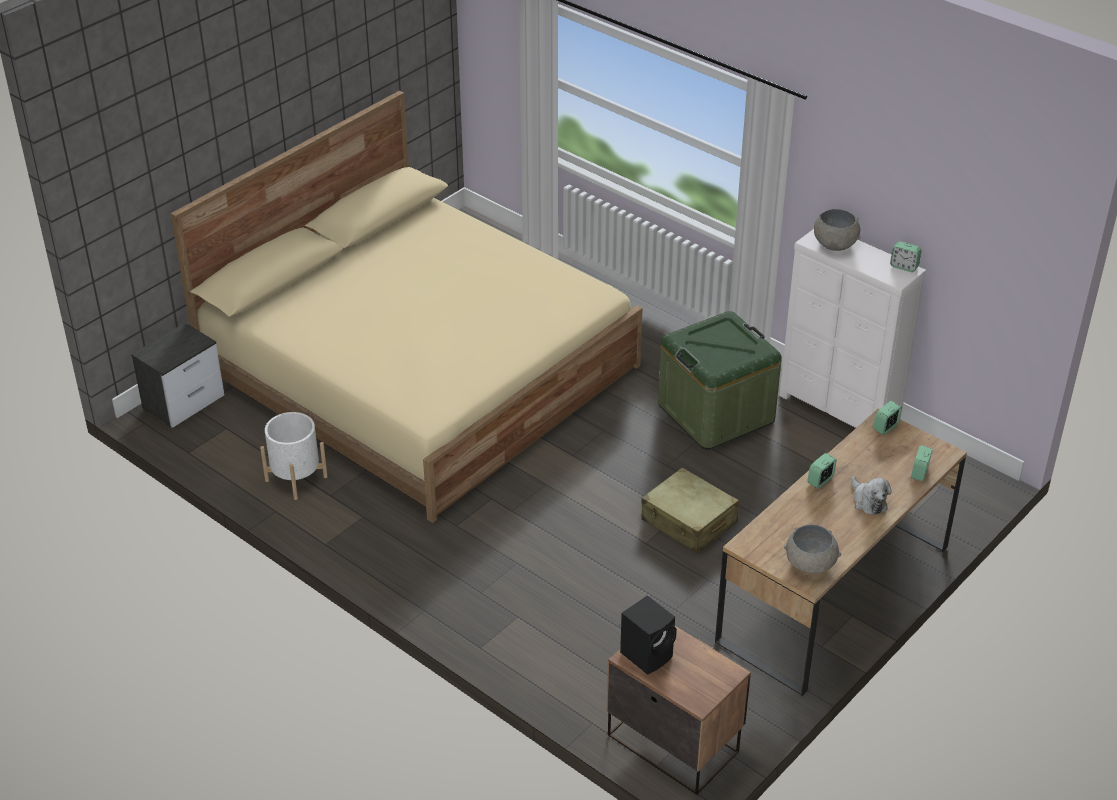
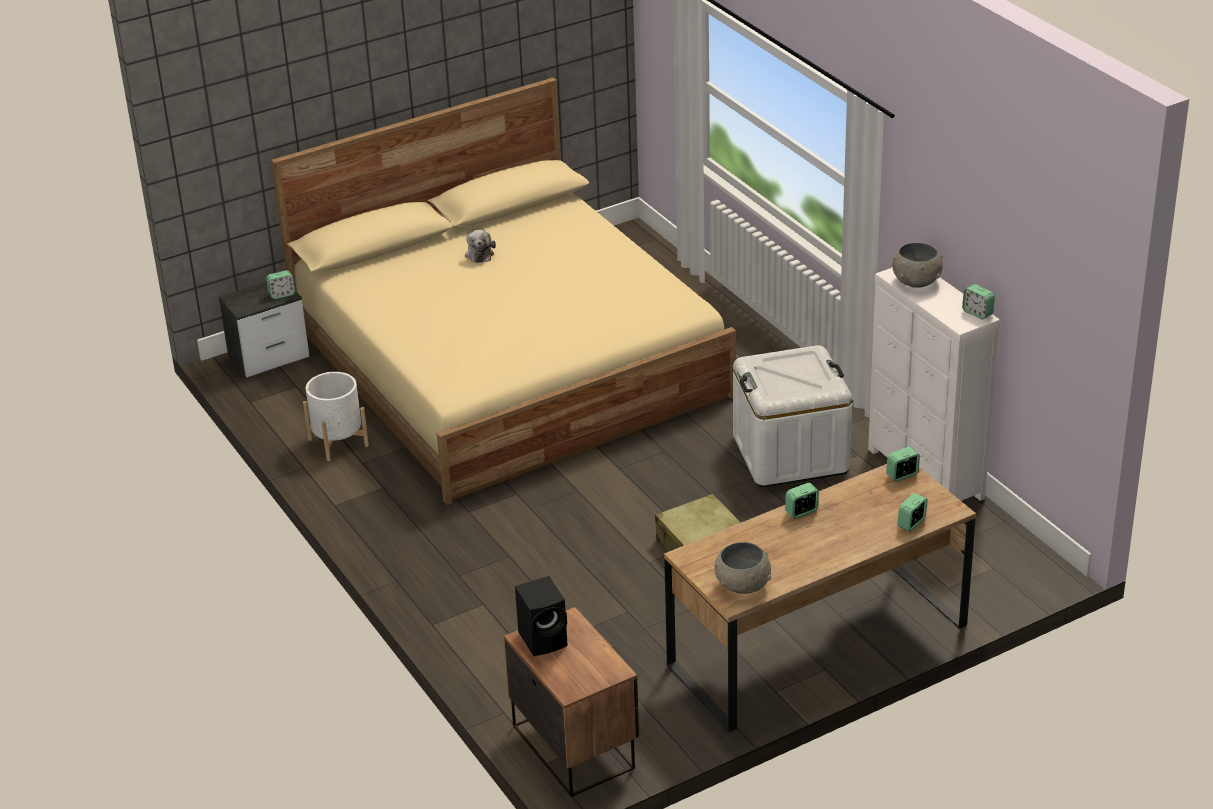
camera: 20 degrees right, 5 degrees down
(195, 341) = (282, 294): none -> alarm clock
(716, 413) = (790, 454): green storage box -> white storage box
(868, 501) = (839, 539): plush toy -> plush toy (479, 253)

